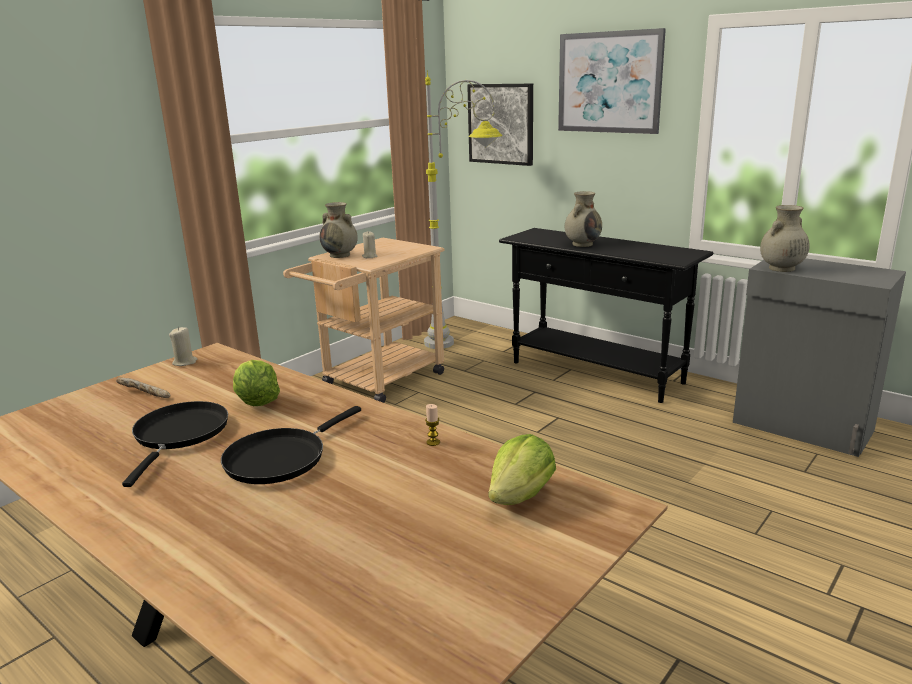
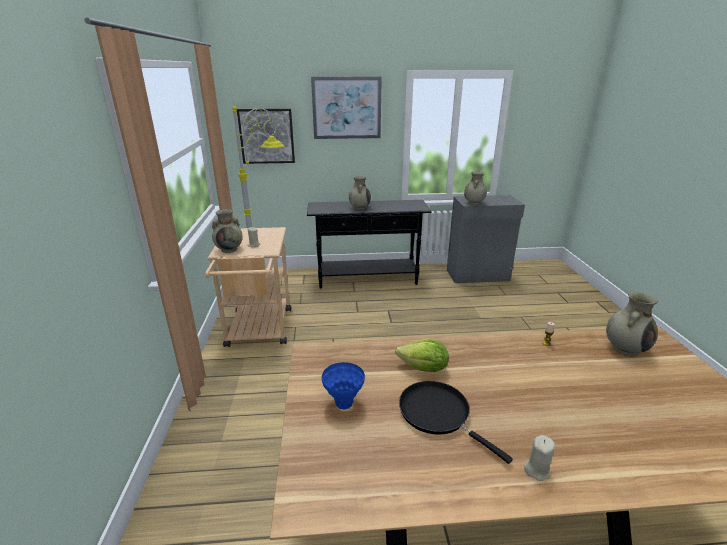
camera: 45 degrees left, 5 degrees up
(144, 394) = (343, 404): bread -> blue vase
(185, 362) = (309, 367): beige candle -> beige candle (536, 470)
(280, 458) = (517, 391): black frying pan -> none
(521, 496) = (625, 348): lettuce -> beige vase

